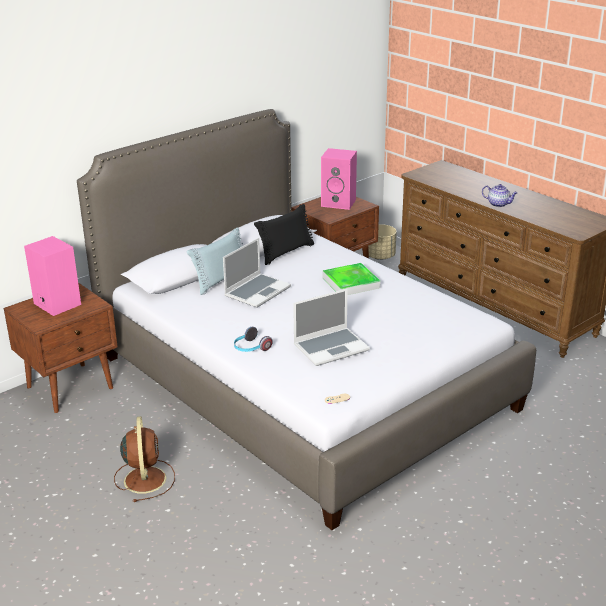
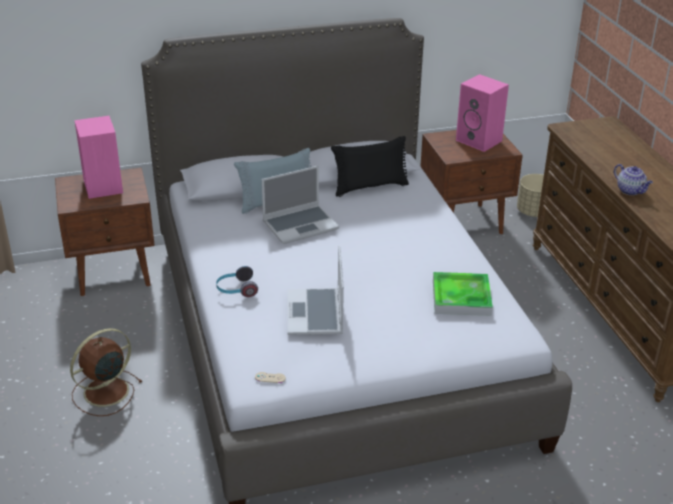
camera: 25 degrees right, 5 degrees up
(145, 478) = (104, 392): brown fan -> brown fan turned 150 degrees counterclockwise
(331, 347) = (316, 314): laptop -> laptop turned 90 degrees clockwise
(351, 283) = (407, 242): tray -> tray (461, 297)

